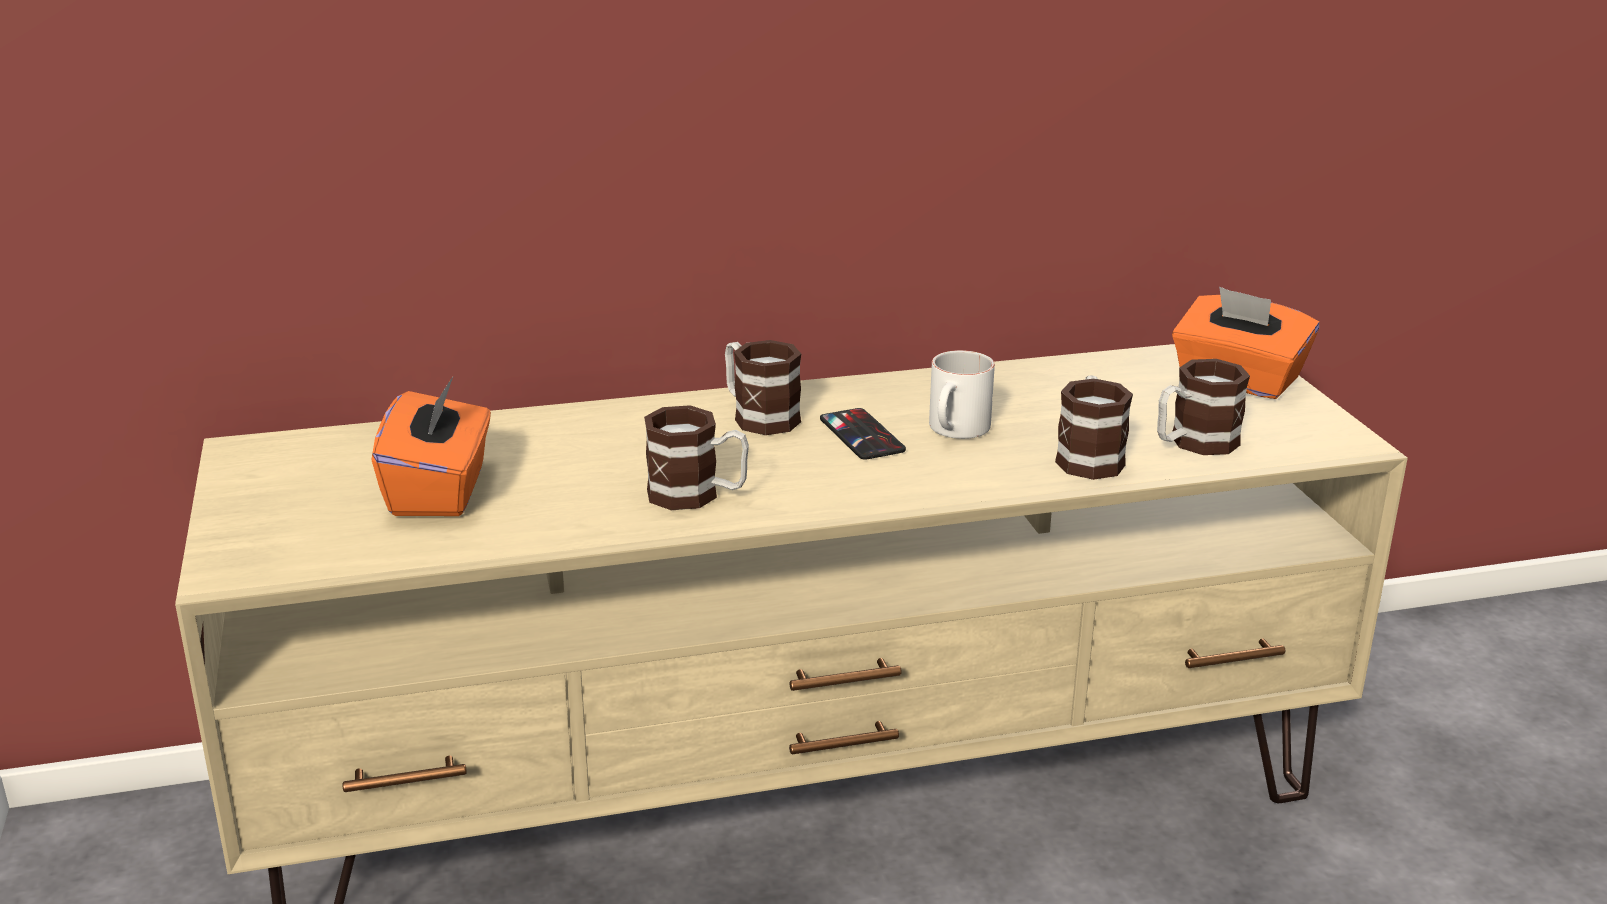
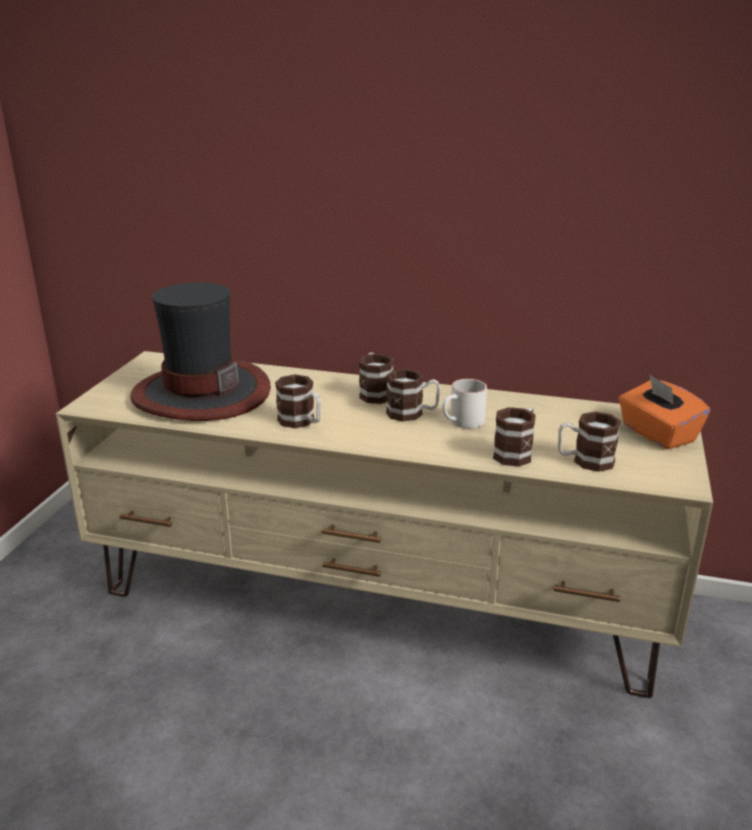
camera: 30 degrees right, 0 degrees up
(440, 491) = (201, 393): orange tissue box -> hat
(862, 435) = (412, 413): phone -> mug

